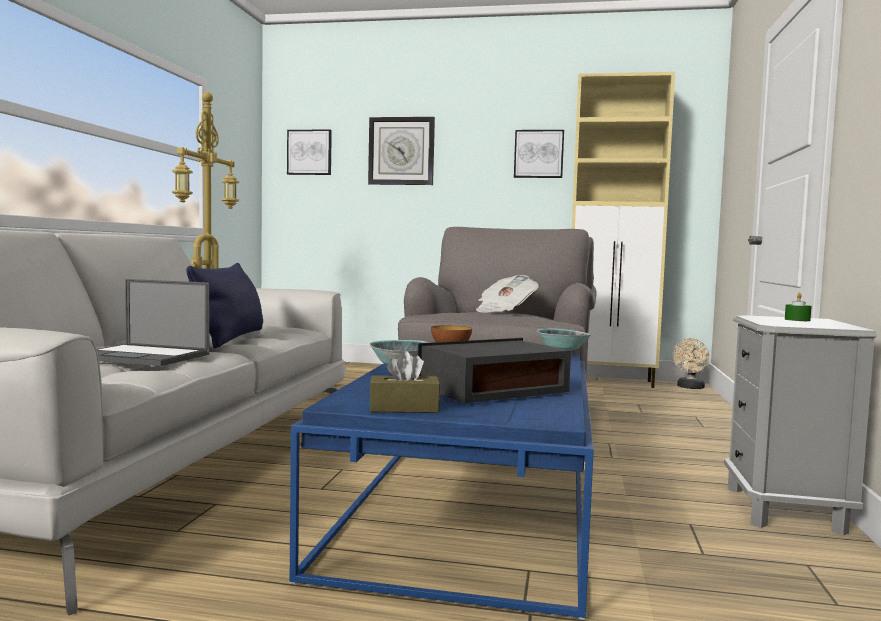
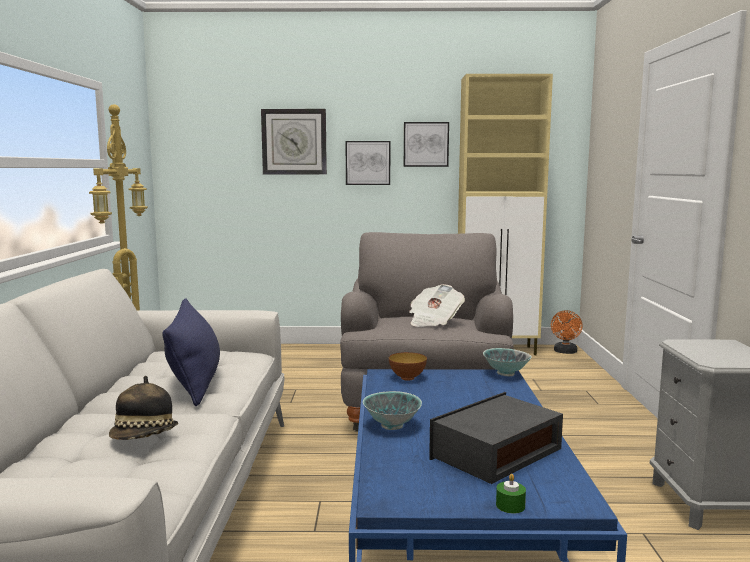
camera: 10 degrees left, 5 degrees up
(144, 356) = (144, 437): laptop -> hat
(309, 152) = (201, 143): picture -> picture (368, 163)
(404, 408) = (443, 498): brown tissue box -> none
(690, 387) = (565, 352): beige fan -> orange fan
(797, 320) = (716, 348): green candle -> green candle (510, 505)

